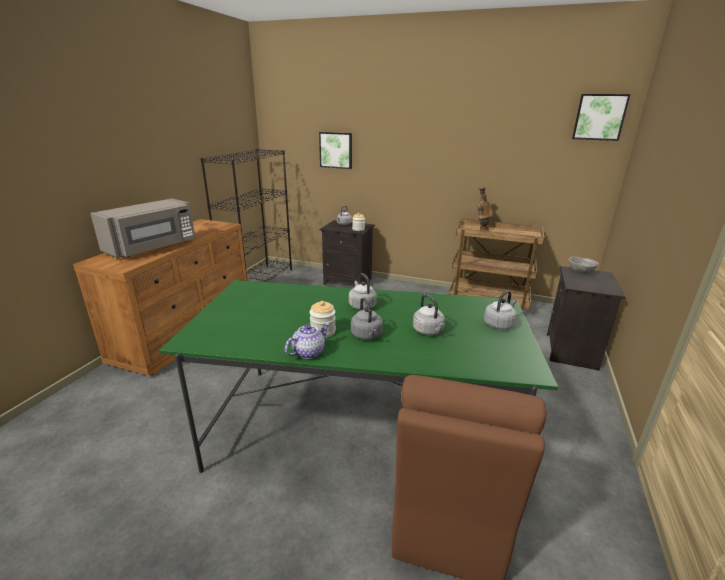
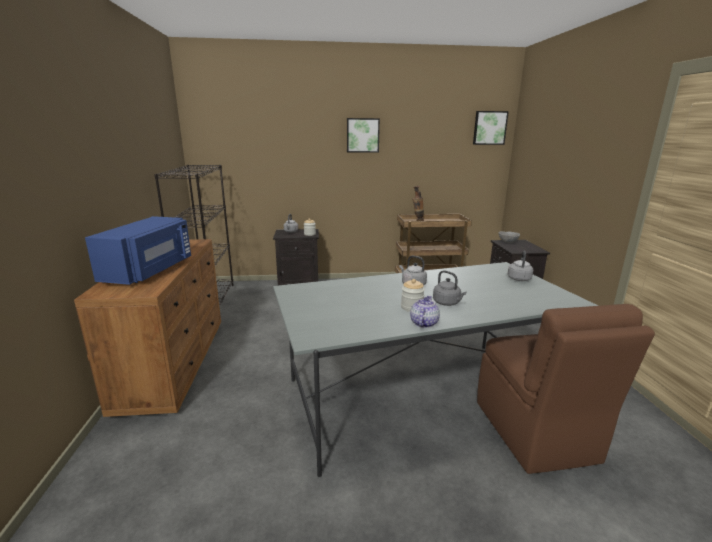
camera: 25 degrees left, 5 degrees down
(153, 247) = (150, 270): grey microwave -> blue microwave
(336, 150) = (274, 162): picture -> picture (362, 135)
(359, 429) = (420, 397): green dining table -> grey dining table
(429, 331) = (483, 291): grey kettle -> none

